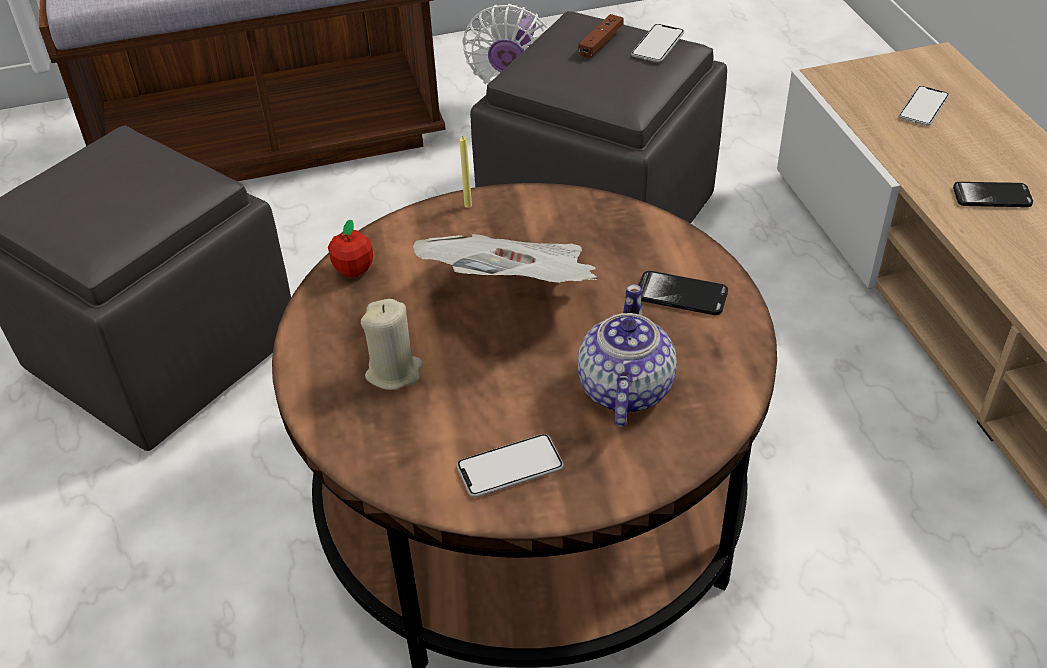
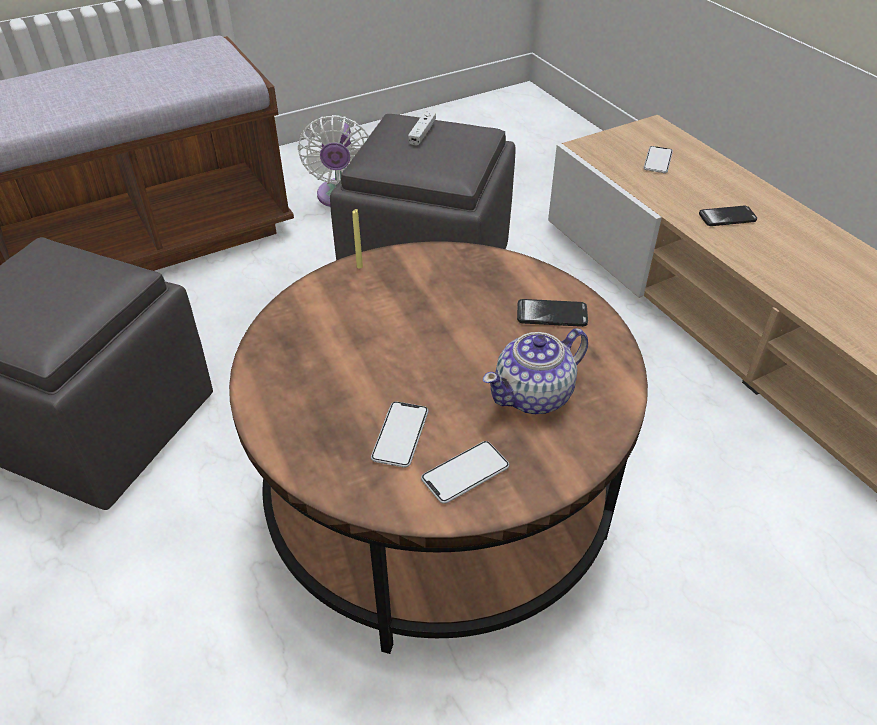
camera: 15 degrees left, 0 degrees up
(353, 270) = (281, 330): apple -> none
(394, 372) = (342, 409): beige candle -> none
(515, 293) = (421, 331): newspaper -> none
(601, 42) = (422, 133): brown game controller -> white game controller
(624, 390) = (534, 395): teapot -> teapot turned 120 degrees counterclockwise
(657, 44) = (465, 131): phone -> phone (400, 435)

